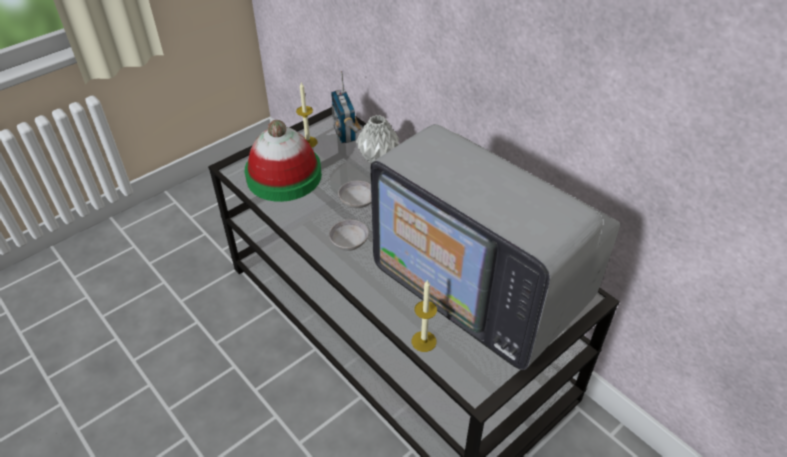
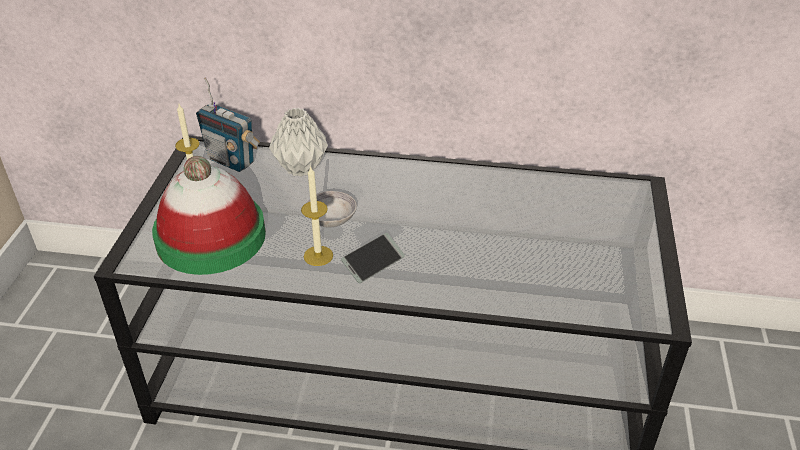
camera: 40 degrees left, 5 degrees down
(349, 243) = (373, 263): grey bowl -> phone
(424, 341) = (560, 307): candle -> candle (318, 256)
(481, 287) = (548, 229): television -> none

